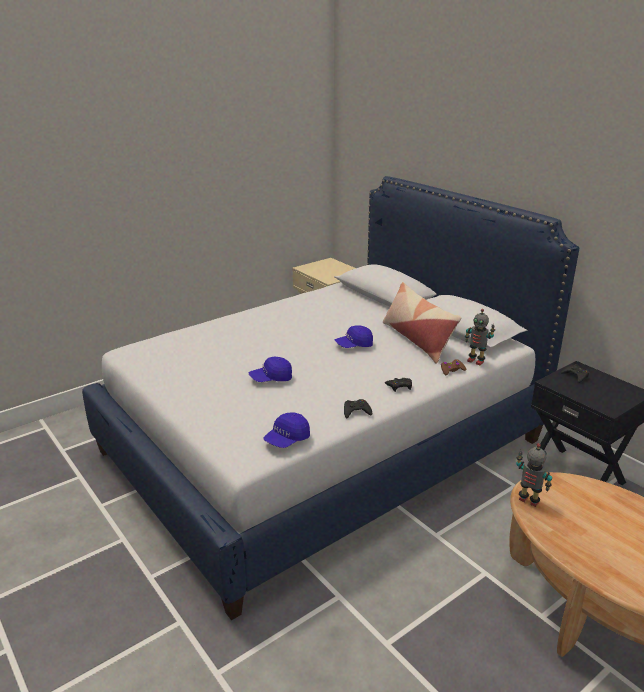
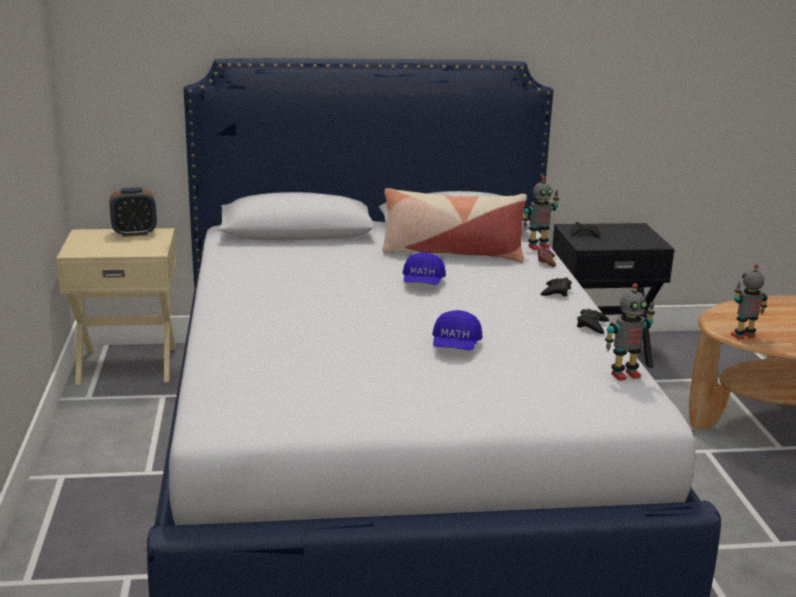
camera: 60 degrees left, 5 degrees down
(287, 440) = (624, 374): blue cap -> toy robot
(345, 269) = (134, 233): none -> alarm clock

